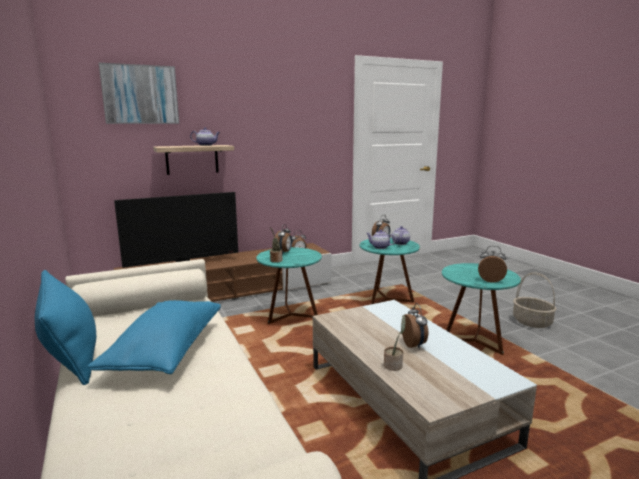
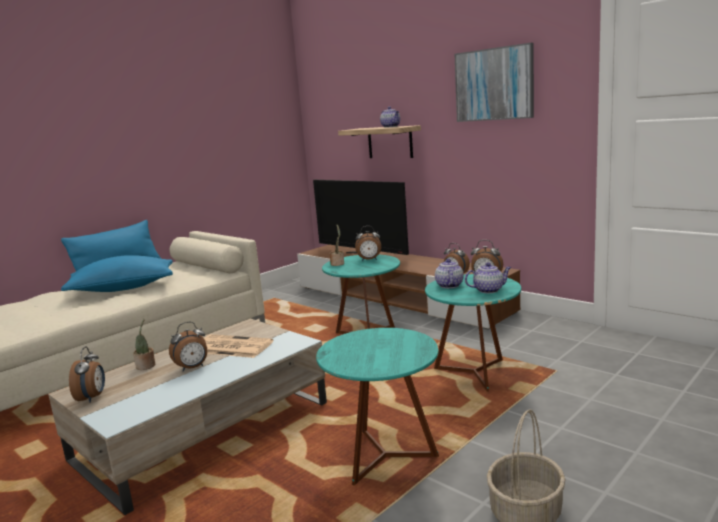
camera: 70 degrees right, 0 degrees up
(140, 94) = (350, 76): picture -> picture (494, 84)
(379, 328) = (230, 347): none -> newspaper
(490, 280) = (350, 358): alarm clock -> alarm clock (92, 397)

